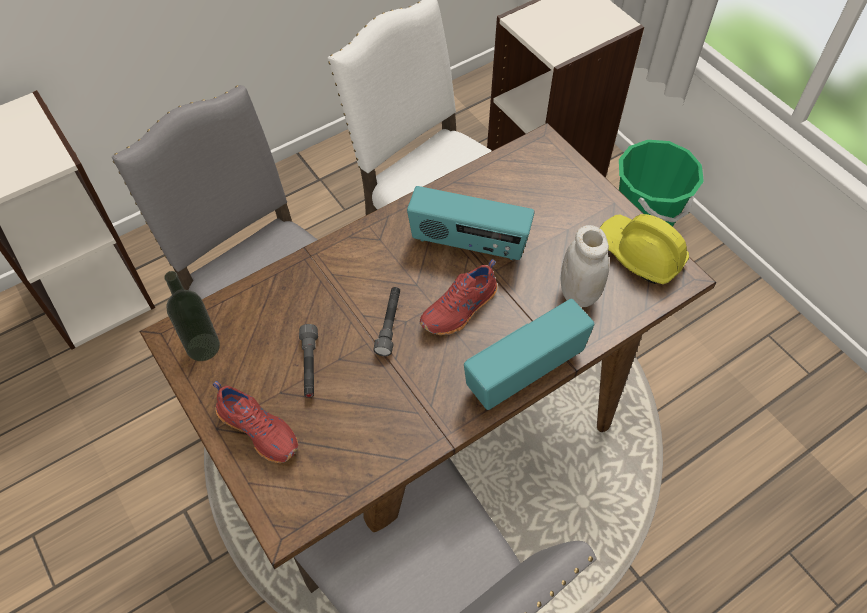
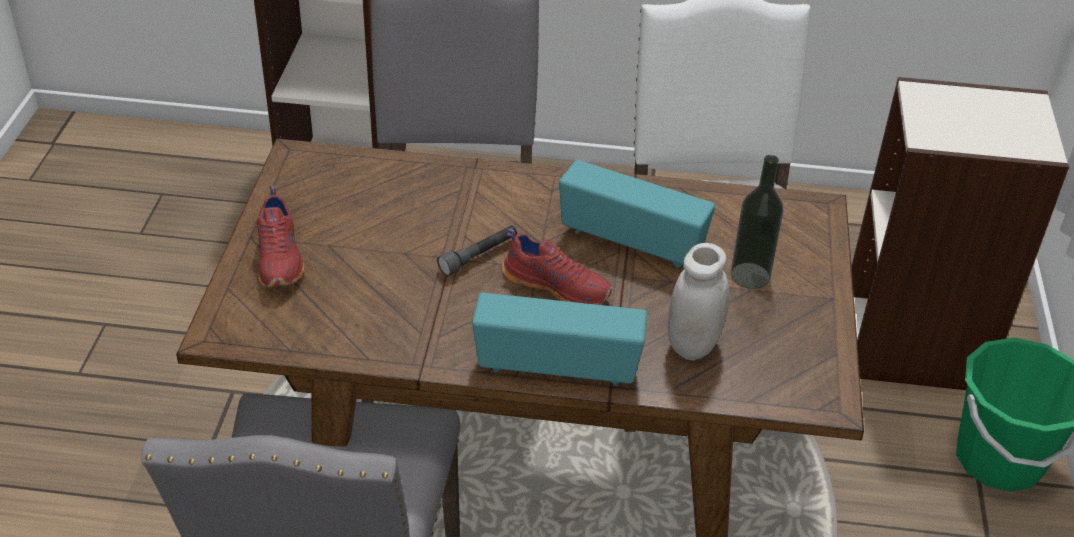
camera: 40 degrees right, 15 degrees down
(203, 347) = (309, 177): bottle -> bottle (750, 275)
(310, 366) = (374, 242): grey flashlight -> none
(460, 310) = (557, 285): red shoe -> red shoe turned 150 degrees counterclockwise
(468, 243) = (632, 241): radio -> radio turned 150 degrees clockwise
(639, 254) = (803, 355): yellow hard hat -> none

